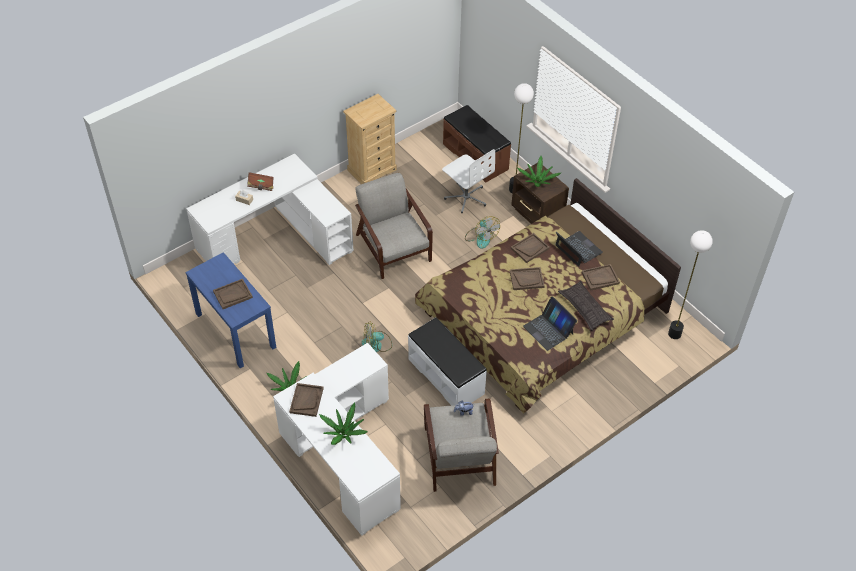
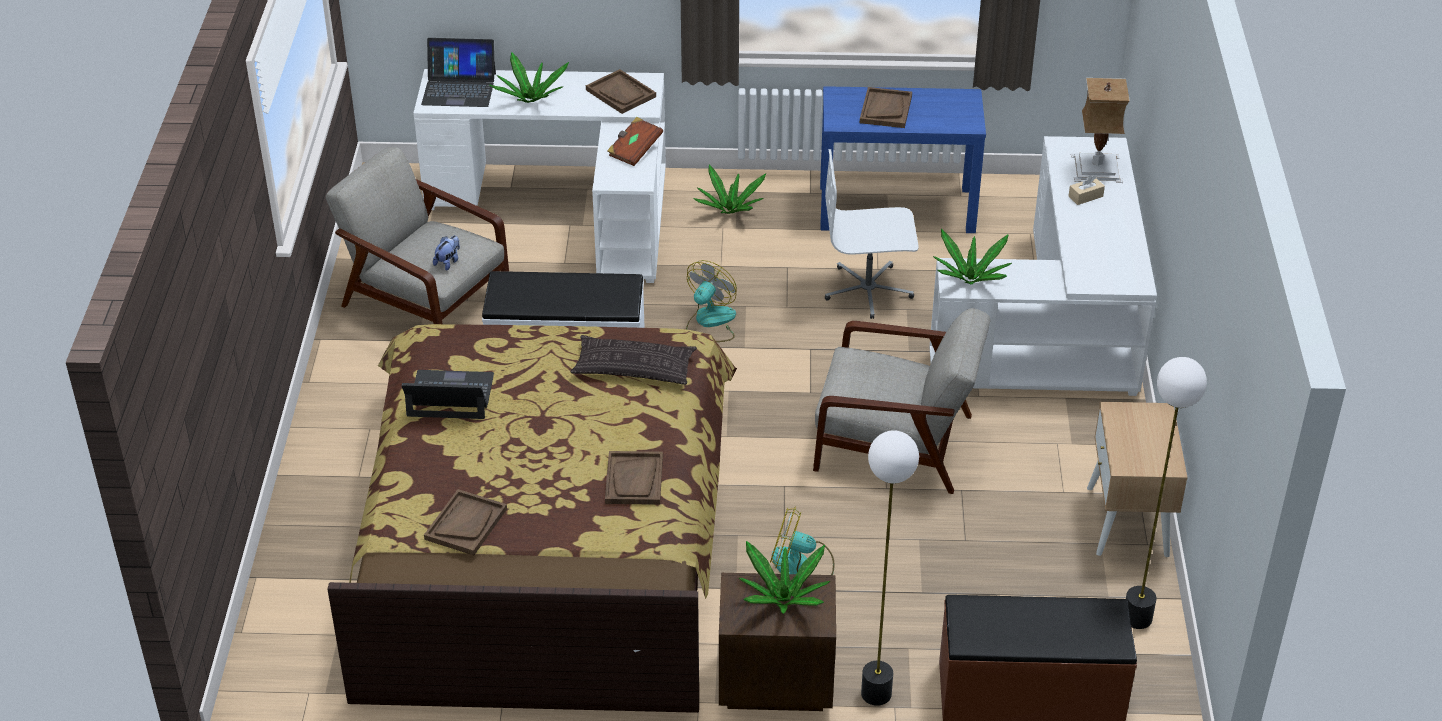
camera: 130 degrees right, 10 degrees down
(219, 205) = (1097, 169): none -> table lamp
(261, 186) = (1104, 225): brown book -> brown book (634, 150)
(330, 210) = (970, 279): none -> potted plant
(372, 169) = (1128, 521): beige dresser -> beige nightstand
(466, 197) = (924, 608): white office chair -> white office chair (868, 290)
(526, 279) = (575, 434): brown tray -> none
(578, 249) = (559, 540): laptop -> laptop (459, 88)
(585, 308) = (434, 464): pillow -> pillow (633, 368)
(674, 334) = (299, 676): floor lamp -> floor lamp (1136, 618)

